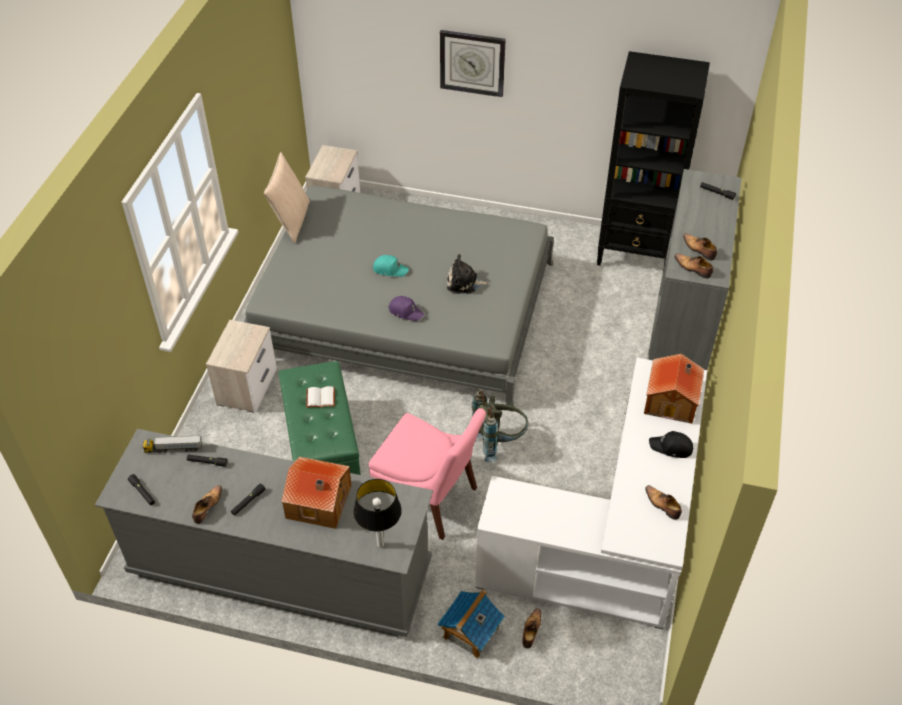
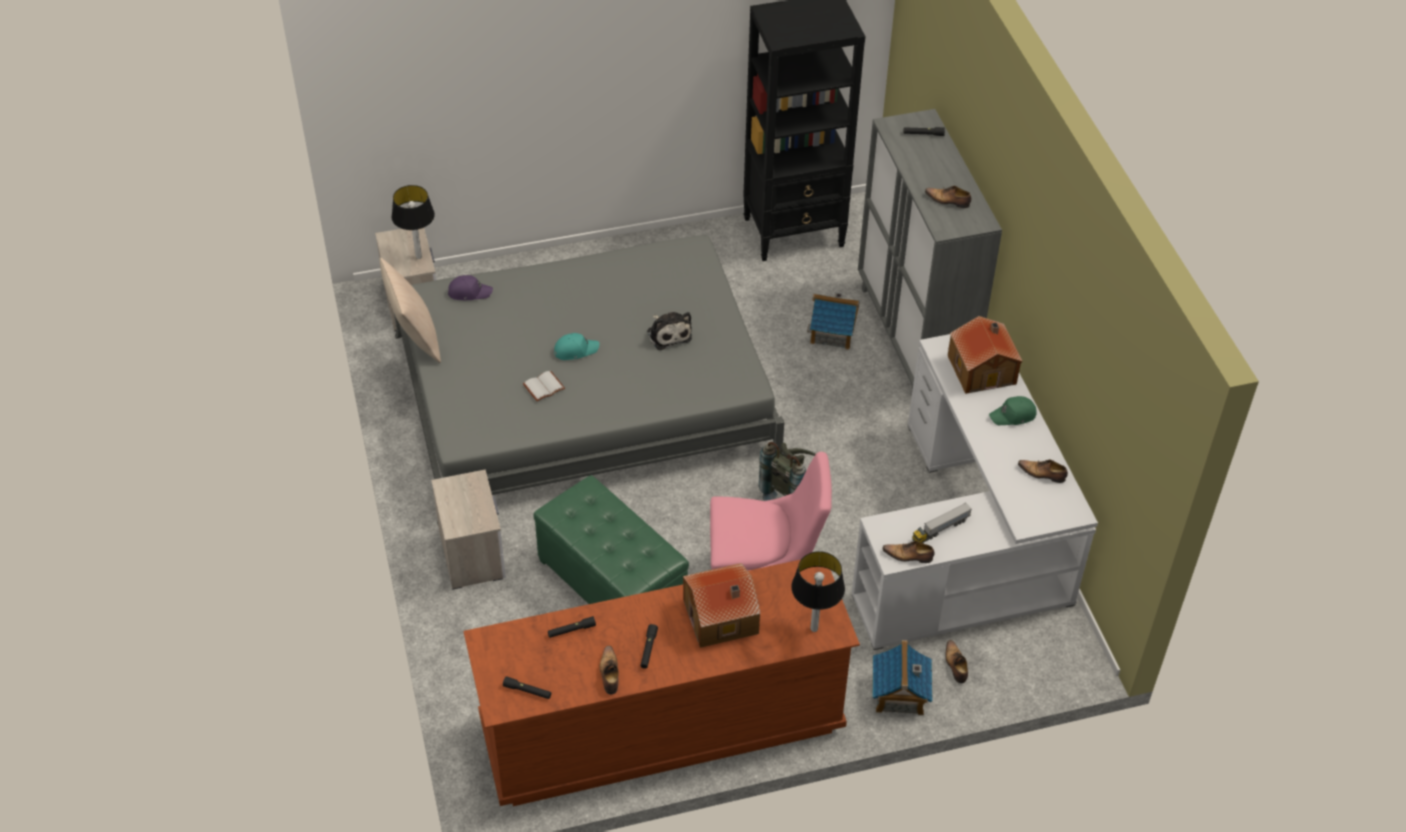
camera: 30 degrees left, 0 degrees up
(173, 449) = (523, 633): toy truck -> toy truck (940, 529)
(281, 568) = (661, 725): grey dresser -> brown dresser
(320, 399) = (606, 522): white book -> white book (544, 388)
(338, 169) = (419, 256): none -> table lamp
(406, 311) = (628, 390): purple cap -> purple cap (469, 292)
(464, 283) = (668, 333): plush toy -> plush toy turned 90 degrees counterclockwise
(472, 63) = (562, 73): wall clock -> none
(614, 335) = (833, 332): none -> toy house
(671, 447) = (1013, 416): black cap -> green cap
(693, 268) = (956, 222): shoe -> shoe (908, 556)

